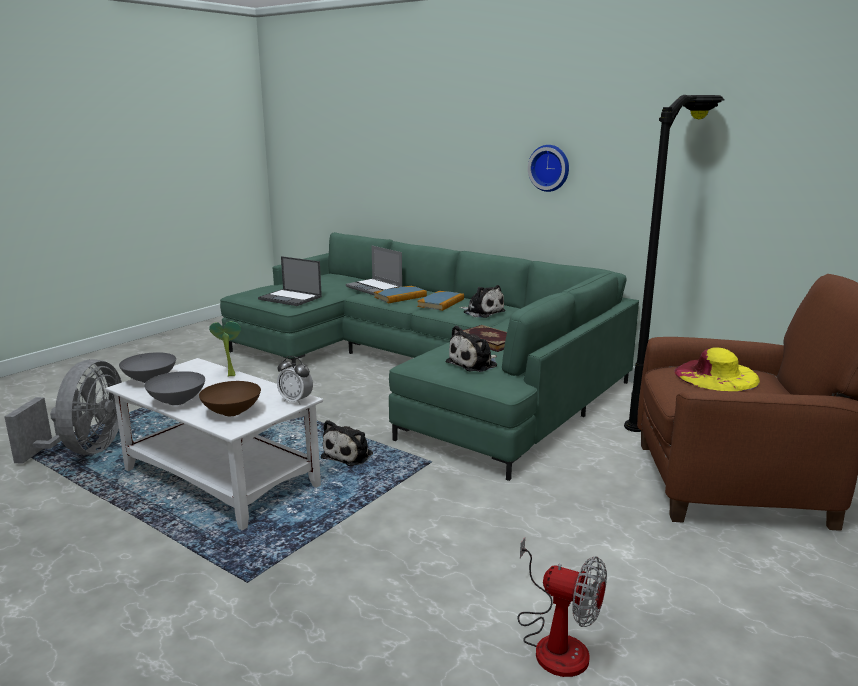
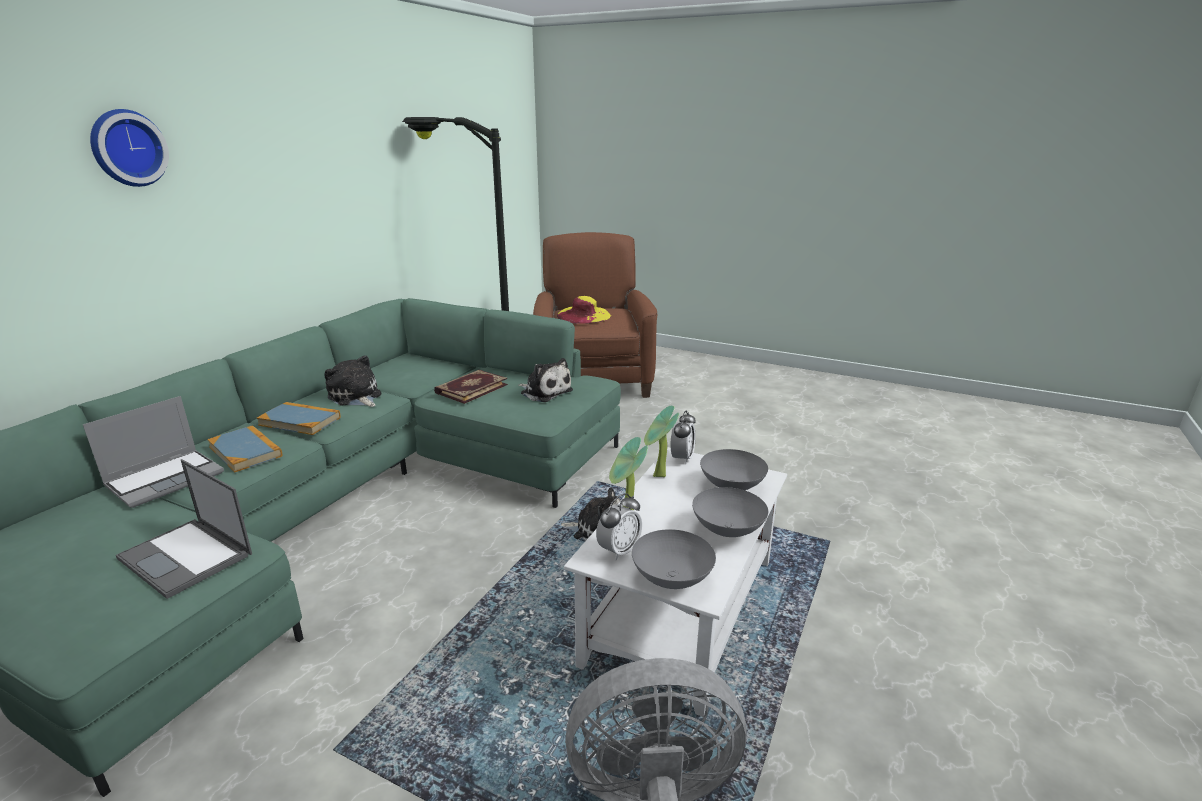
camera: 100 degrees left, 5 degrees up
(194, 370) = (619, 551): none -> alarm clock
(231, 412) = (731, 487): brown bowl -> grey bowl
(272, 389) = (658, 477): none -> potted plant
(291, 298) = (187, 557): laptop -> laptop turned 105 degrees clockwise
(482, 312) = (356, 397): plush toy -> plush toy turned 75 degrees counterclockwise
(550, 168) = (289, 210): wall clock -> wall clock (127, 148)
(555, 641) = (788, 429): fan -> none

